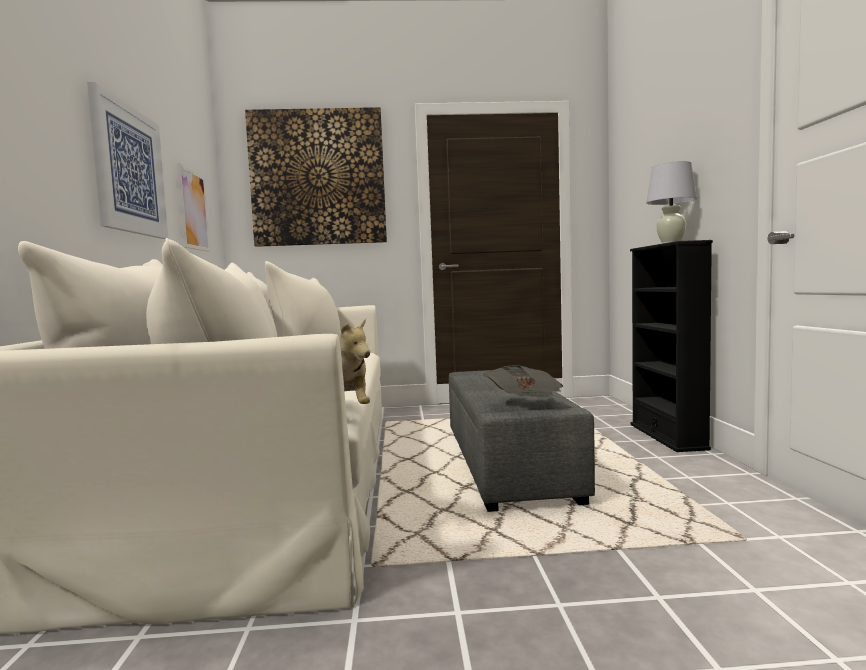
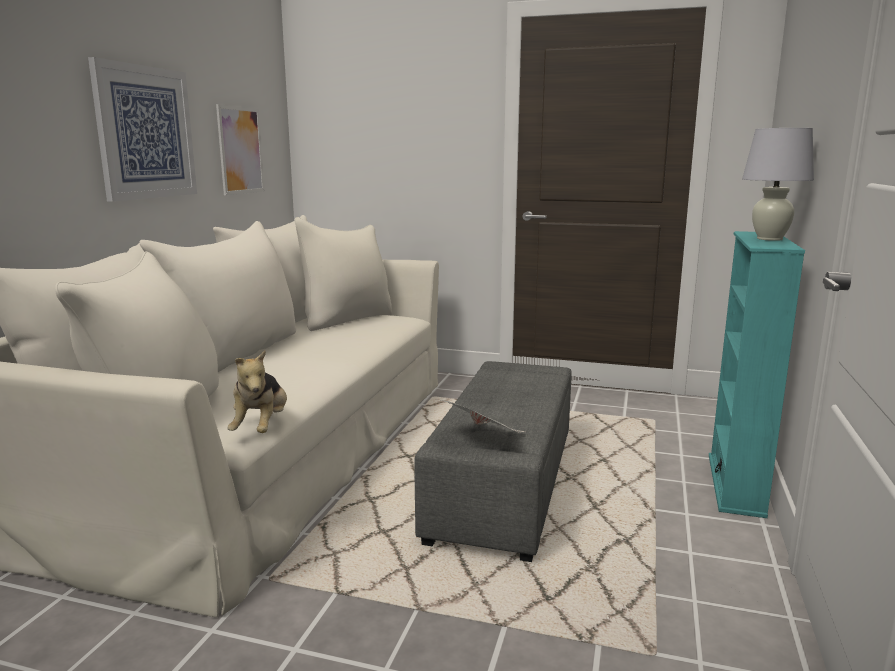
camera: 20 degrees right, 10 degrees up
(317, 178) = (388, 100): picture -> none
(667, 436) = (735, 484): black bookcase -> turquoise bookcase

